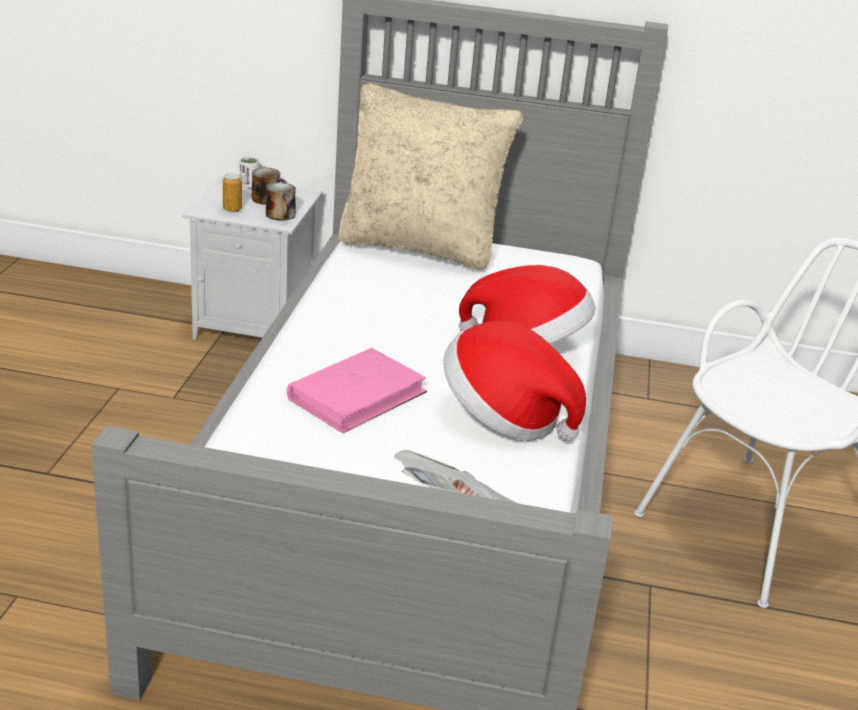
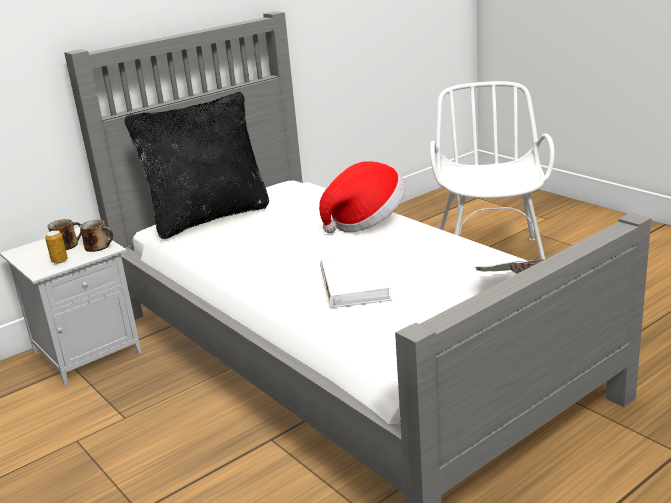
camera: 45 degrees left, 5 degrees down
(249, 186) = (36, 246): white cup -> none
(357, 395) = (355, 284): pink book -> white book
(420, 251) = (211, 219): beige pillow -> black pillow
(504, 416) = (429, 248): hat -> none

